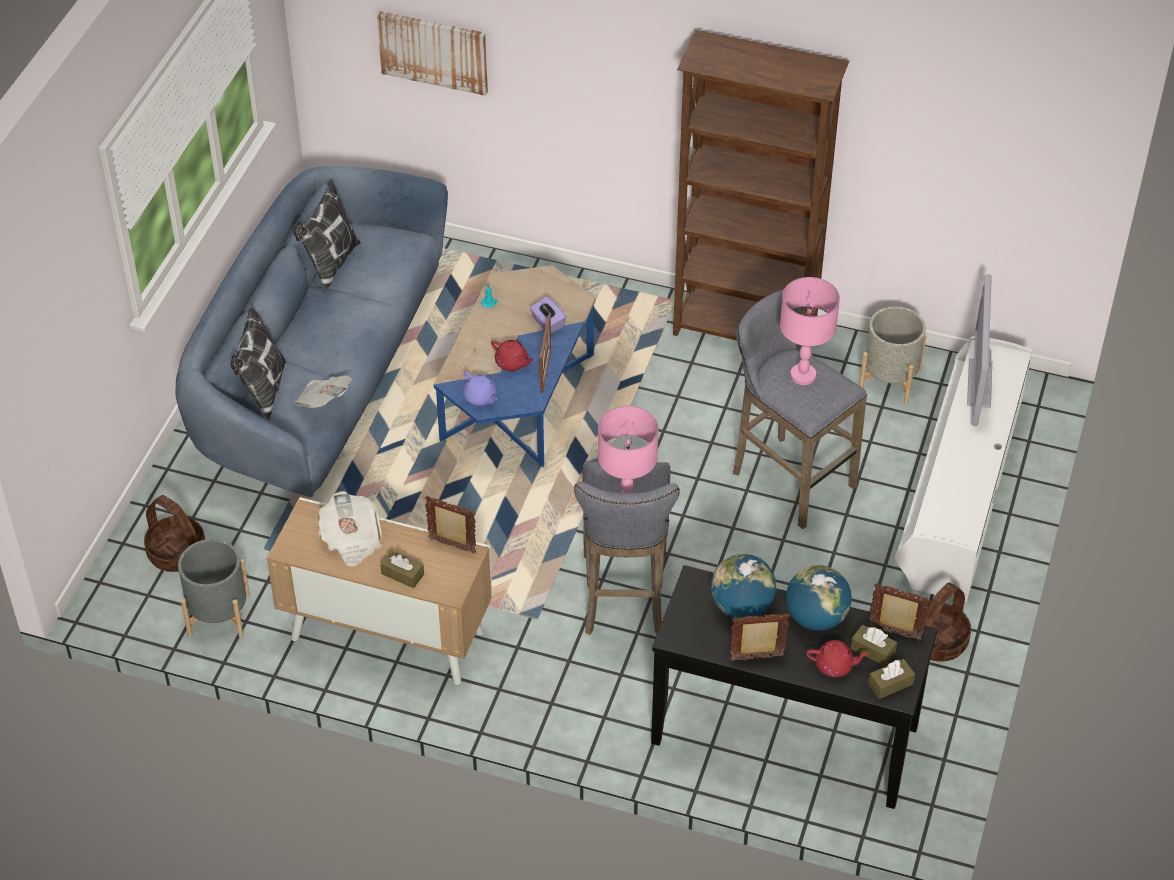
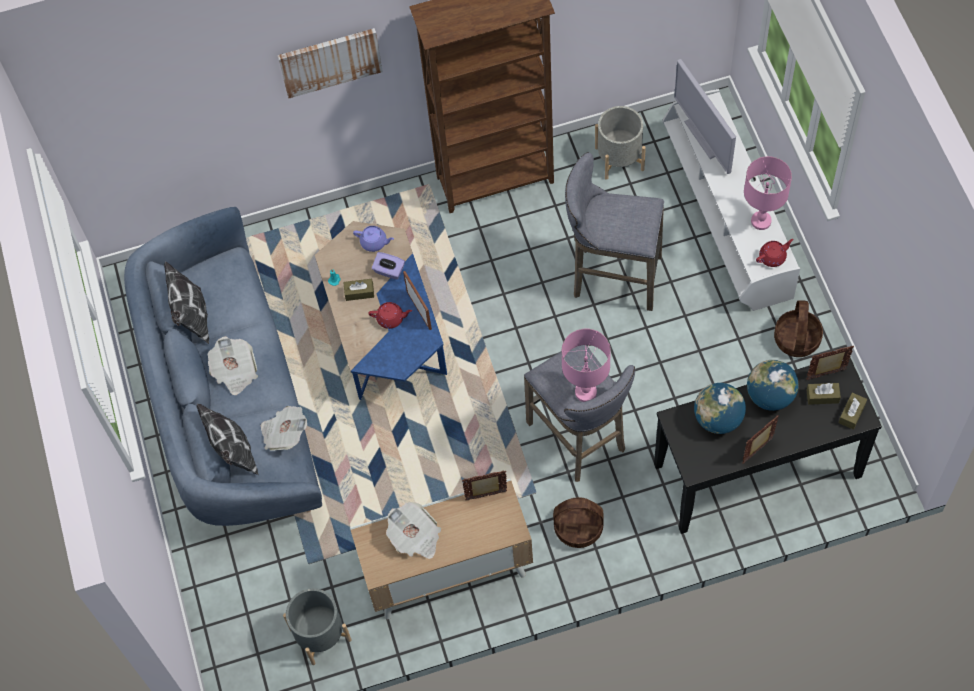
camera: 30 degrees left, 15 degrees up
(176, 553) = (249, 608): basket -> basket (578, 527)
(327, 326) = (235, 372): none -> newspaper
(402, 574) = (471, 539): brown tissue box -> brown tissue box (359, 292)
(433, 51) = (185, 118): picture -> picture (330, 61)
(480, 397) = (392, 360): purple teapot -> purple teapot (374, 242)
(803, 376) = (619, 215): pink table lamp -> pink table lamp (761, 221)
(835, 665) = (808, 423): red teapot -> red teapot (773, 257)

